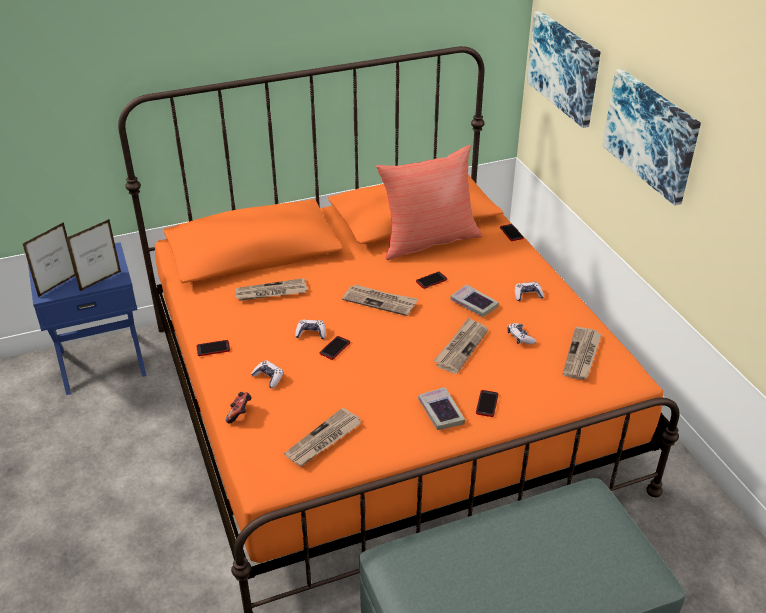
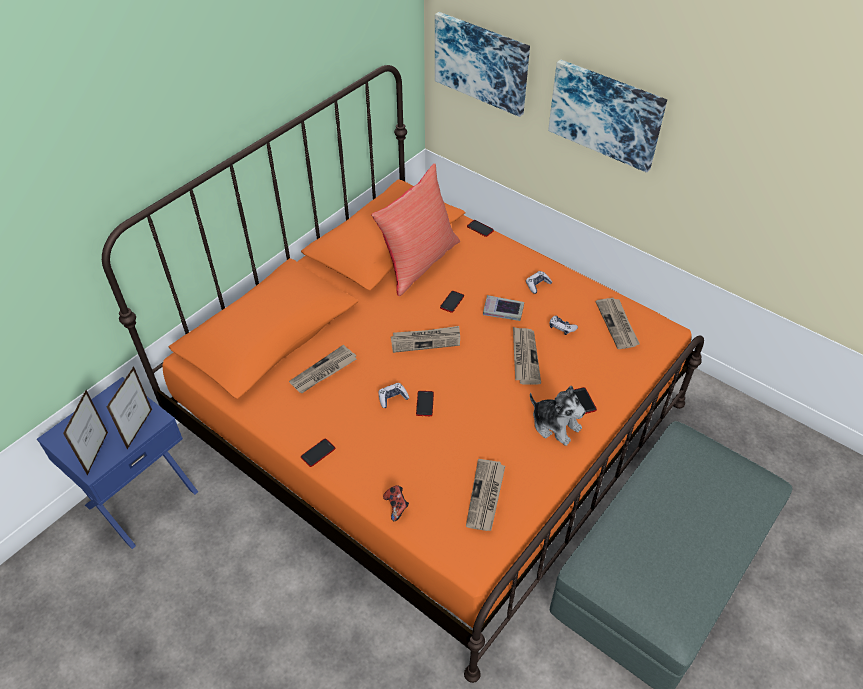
camera: 30 degrees left, 10 degrees up
(268, 377) = (392, 459): game controller -> none
(440, 412) = (555, 425): book -> plush toy

